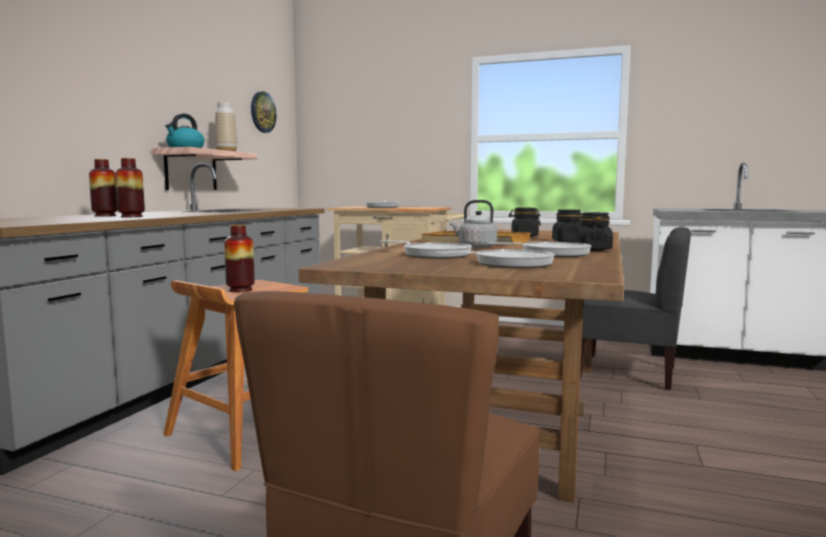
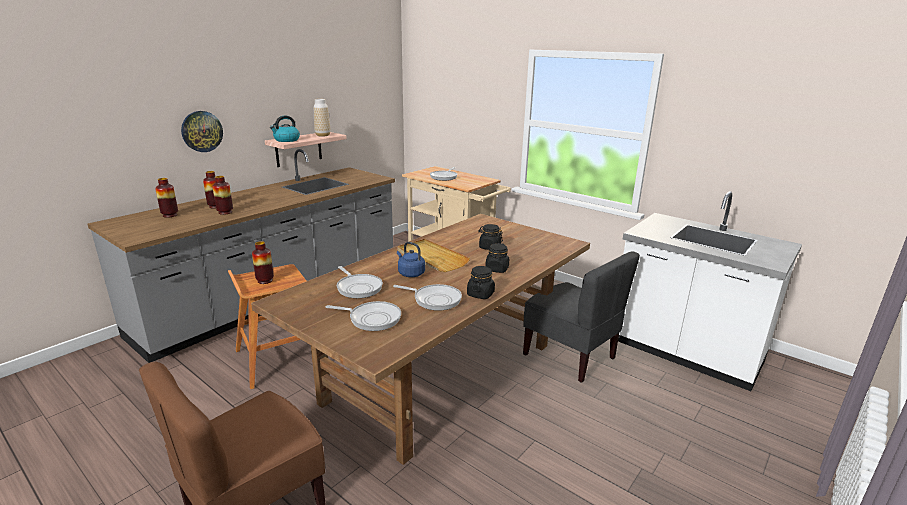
camera: 20 degrees right, 15 degrees up
(37, 219) = (170, 215): none -> vase
(262, 112) = (366, 89): wall clock -> wall clock (202, 131)
(475, 247) = (410, 273): grey kettle -> blue kettle

